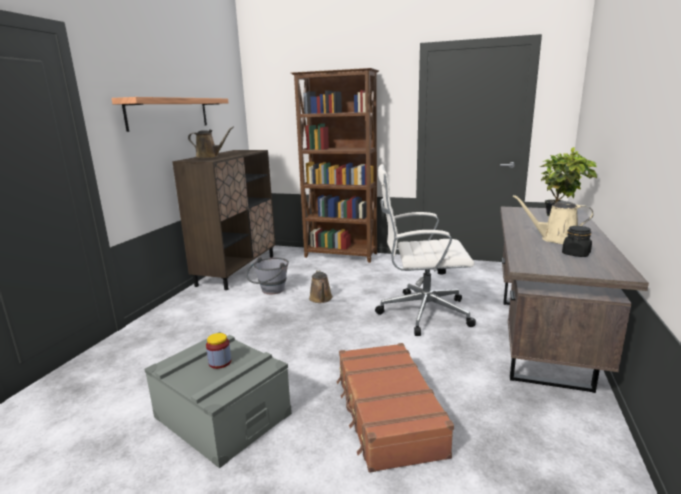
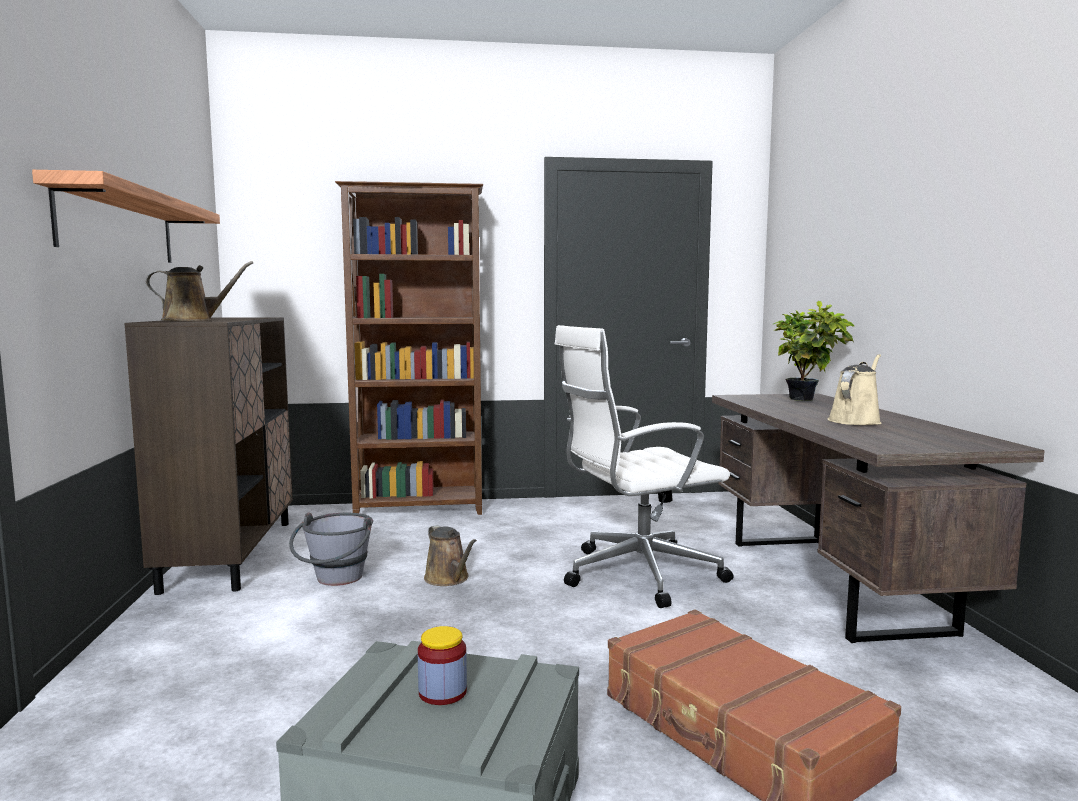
camera: 25 degrees left, 10 degrees down
(555, 239) = (856, 421): beige watering can -> beige watering can turned 135 degrees clockwise
(576, 254) = (911, 432): black jar -> none

